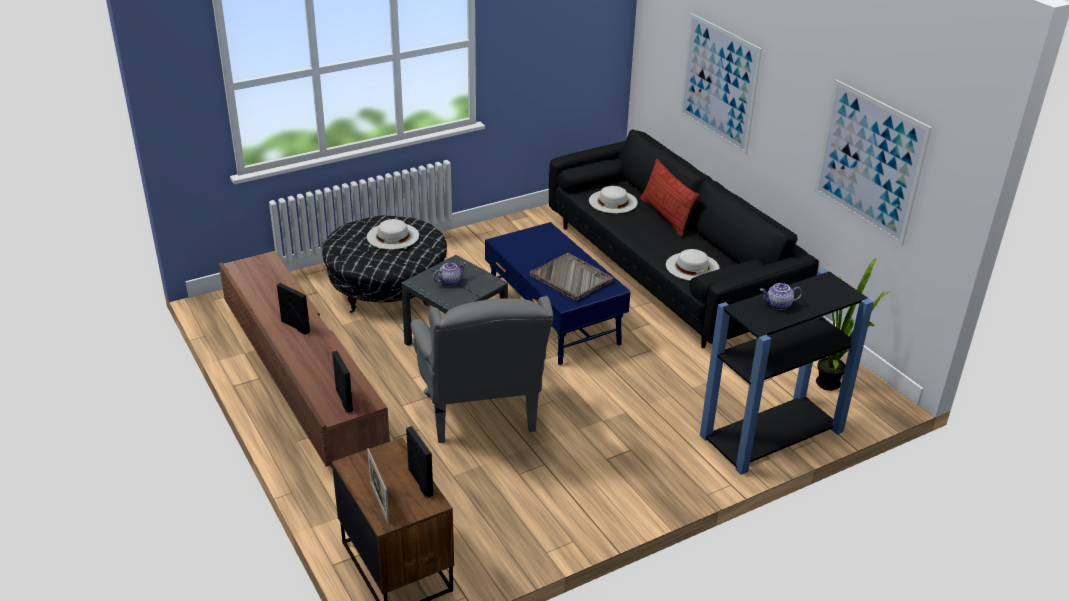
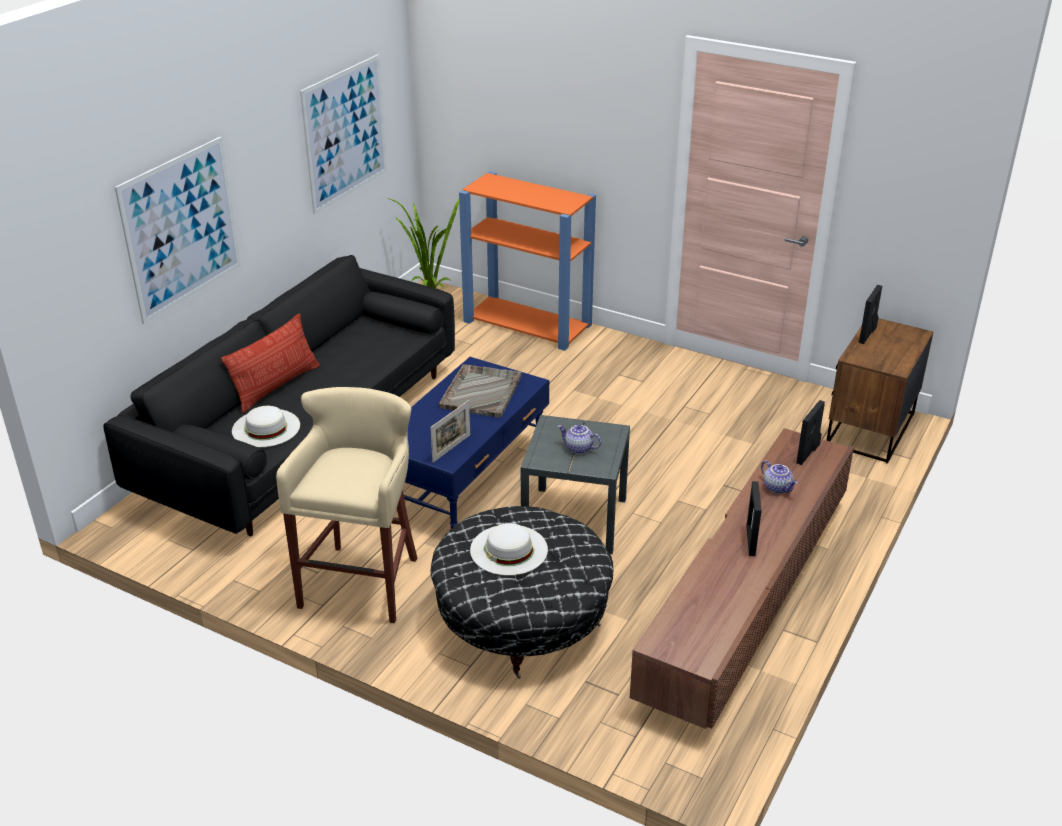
camera: 120 degrees left, 0 degrees up
(379, 502) = (908, 342): picture frame -> picture frame (451, 448)
(482, 251) = (362, 581): none -> beige stool
(483, 421) = (670, 454): grey armchair -> none
(692, 266) = (378, 345): white hat -> none
(770, 434) = (528, 323): black bookcase -> orange bookcase
(778, 305) = (540, 197): teapot -> teapot (778, 488)

